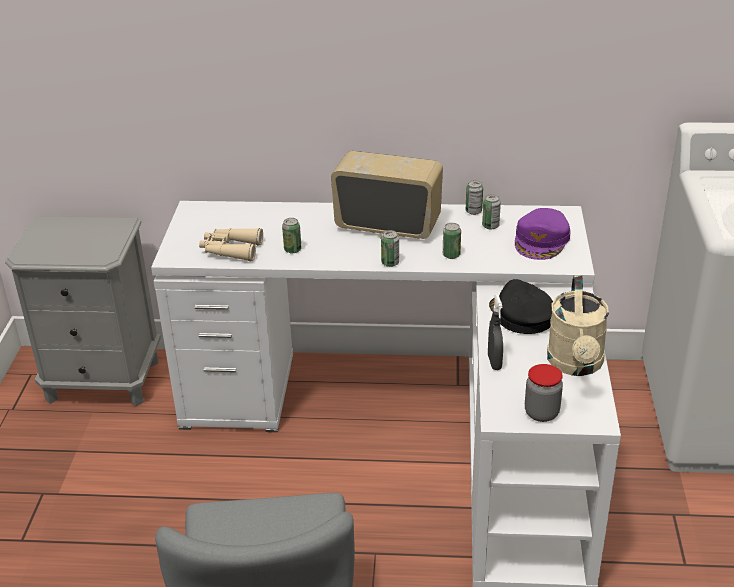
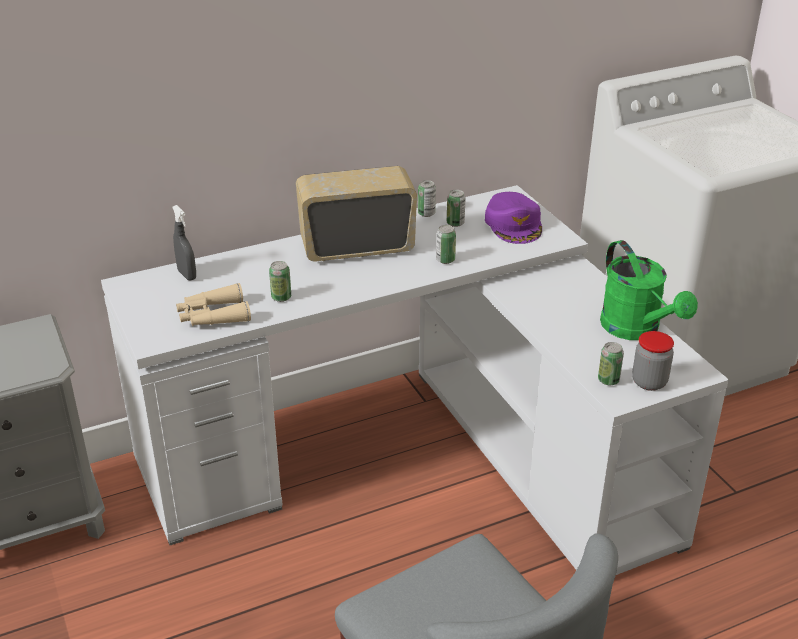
camera: 30 degrees left, 0 degrees up
(390, 263) = (394, 283): can -> can (608, 380)
(494, 362) = (566, 350): grey spray bottle -> grey spray bottle (187, 275)
(521, 315) = (548, 299): black cap -> none
(576, 365) = (637, 330): beige watering can -> green watering can

